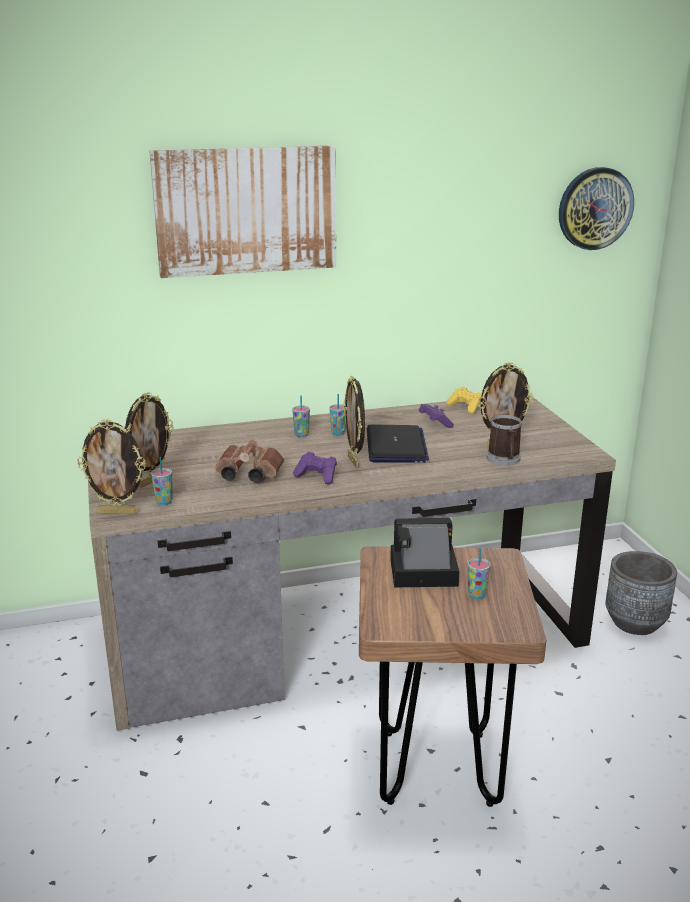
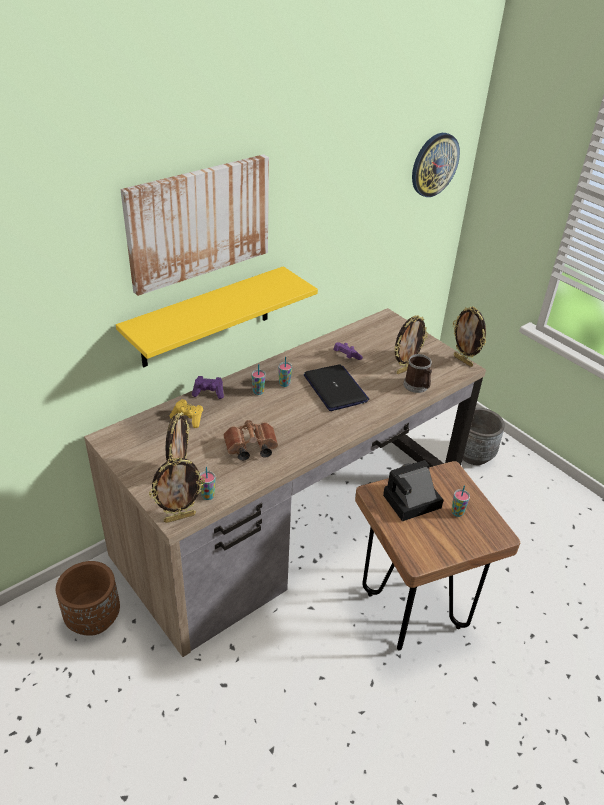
camera: 25 degrees left, 15 degrees up
(52, 669) = (94, 619): none -> brown planter
(254, 334) = (206, 317): none -> yellow shelf
(317, 476) = (302, 437): purple game controller -> purple game controller (209, 393)
(354, 461) = (317, 413): picture frame -> picture frame (463, 361)
(466, 407) = (356, 334): yellow game controller -> yellow game controller (188, 418)

